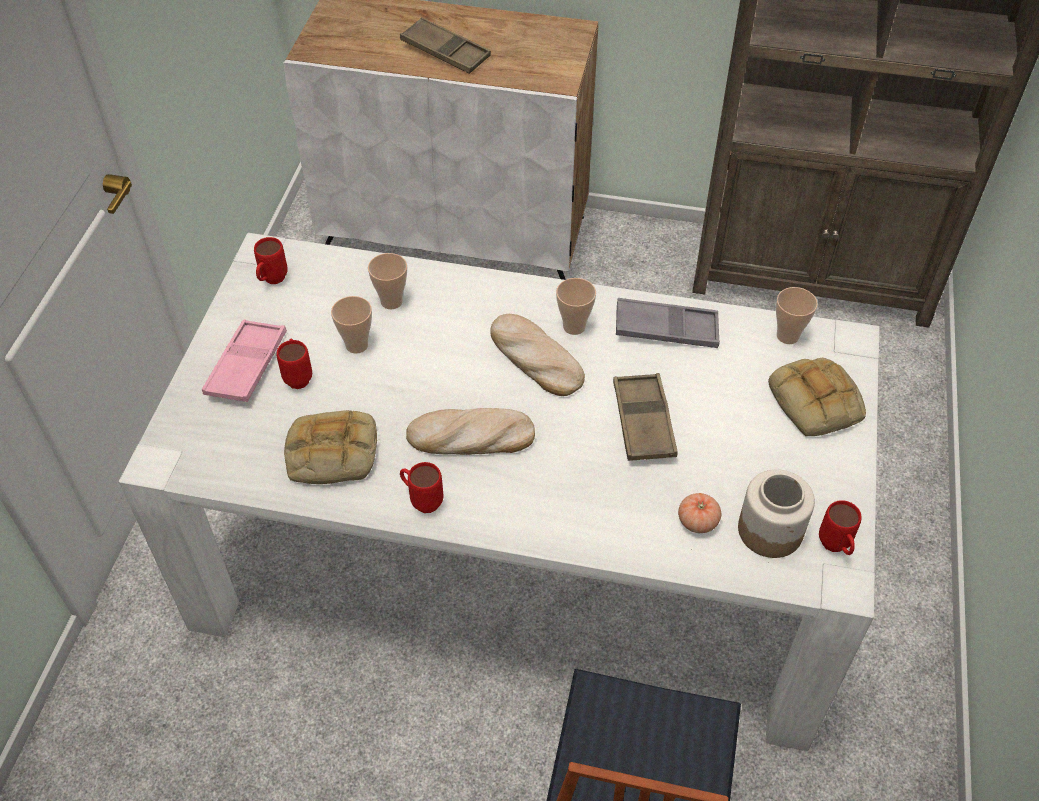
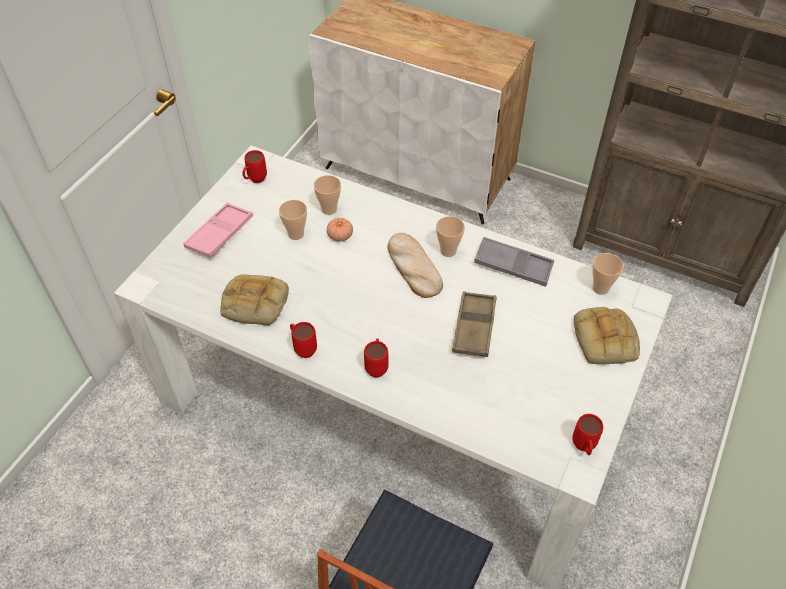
camera: 15 degrees right, 0 degrees up
(298, 376) = (250, 247): red mug -> red mug (377, 366)
(445, 52) = (420, 45): brown tray -> none
(470, 437) = (350, 312): bread -> none
(697, 521) = (489, 406): tomato -> tomato (340, 236)
(770, 530) = (540, 424): jar -> none

